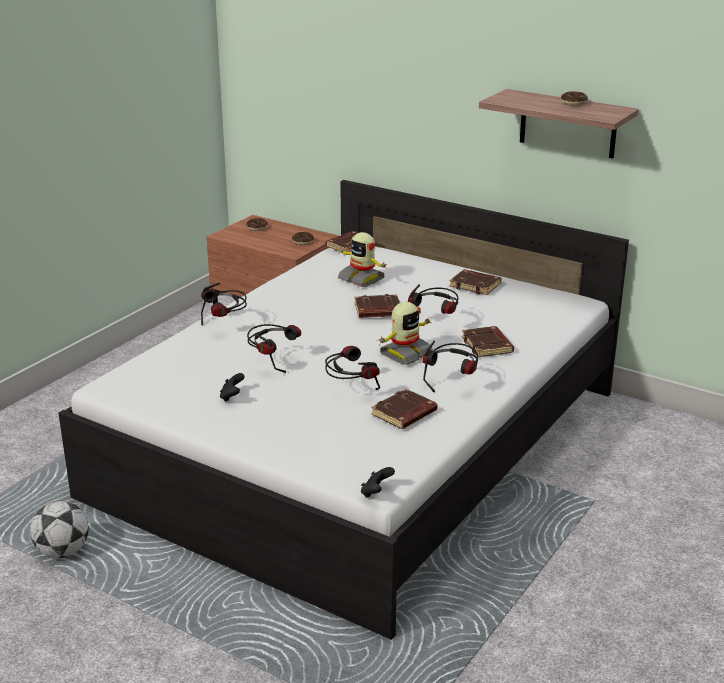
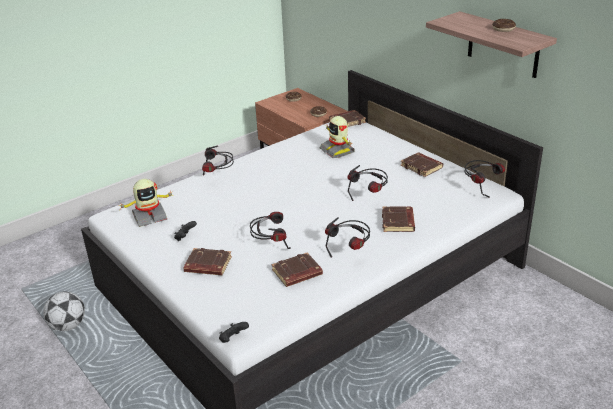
camera: 20 degrees right, 5 degrees up
(272, 362) = (231, 213): headphones -> headphones (480, 188)
(377, 311) = (332, 180): brown book -> brown book (207, 265)
(405, 353) = (330, 220): toy robot -> toy robot (149, 217)

